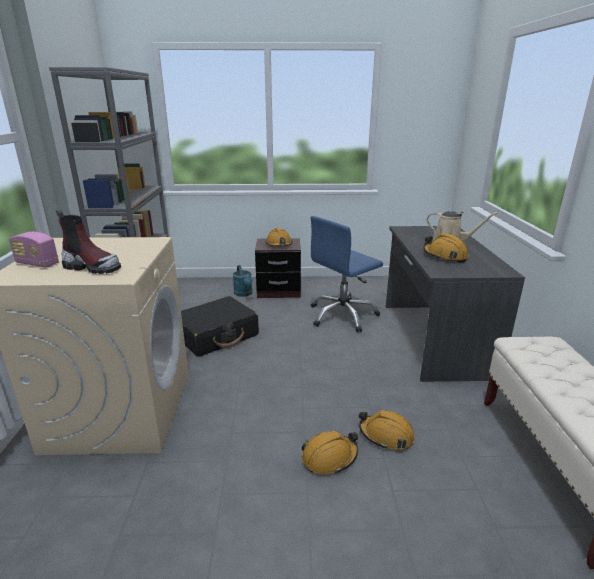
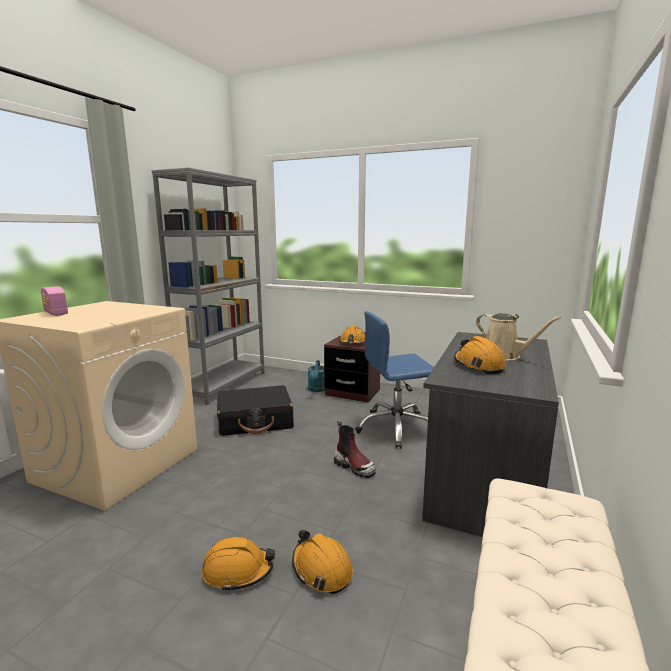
camera: 25 degrees right, 10 degrees down
(92, 267) = (81, 319): boot -> boot (354, 467)

